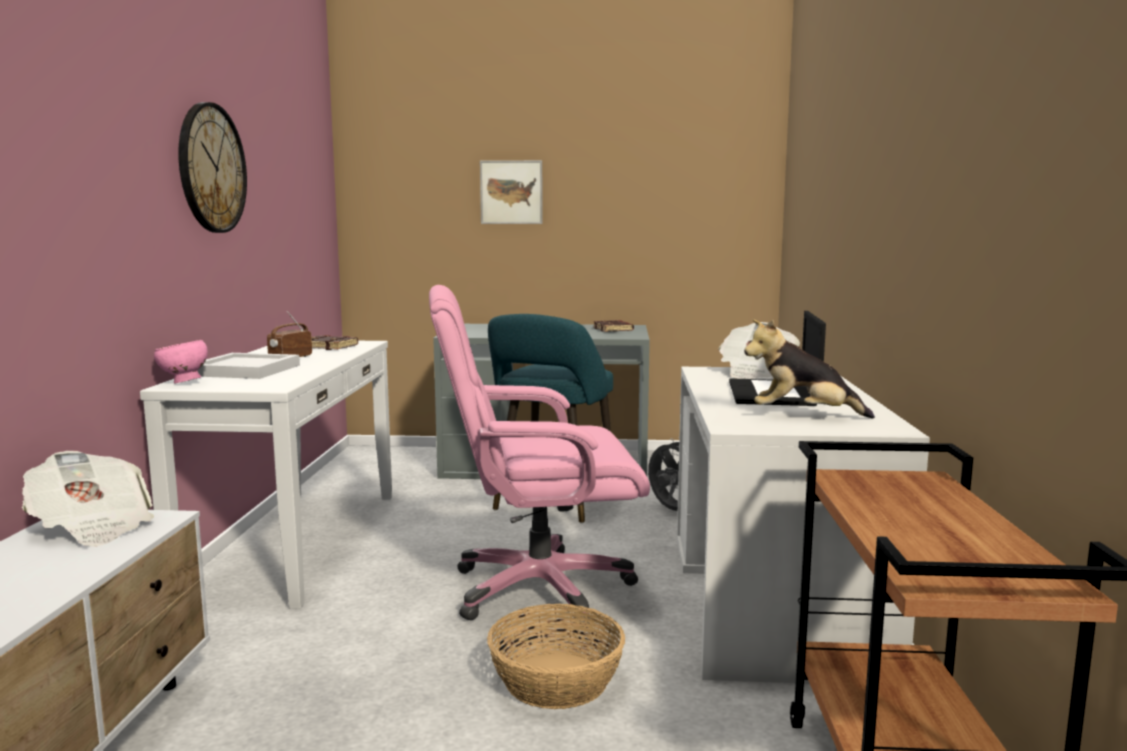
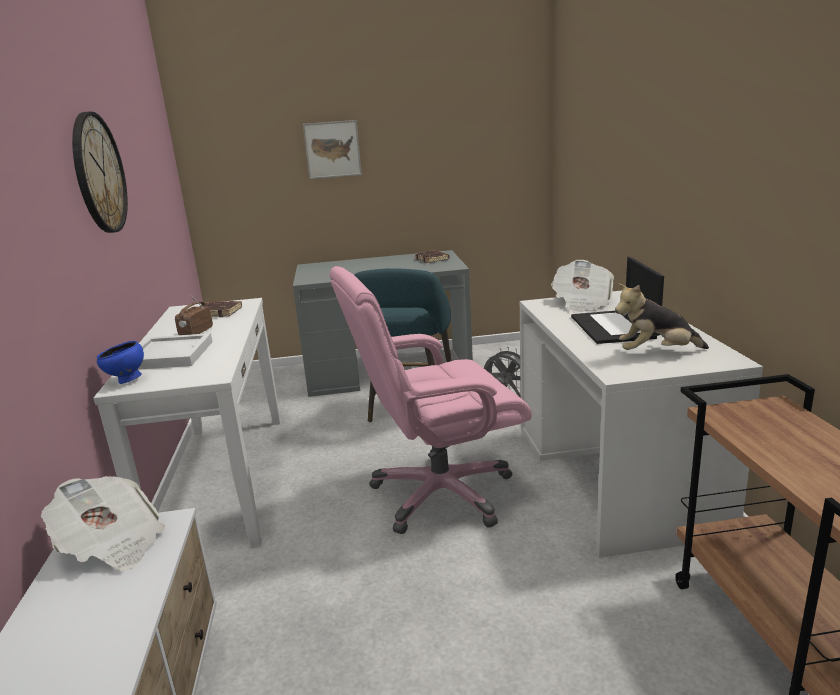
camera: 10 degrees left, 10 degrees up
(183, 383) = (126, 381): pink bowl -> blue bowl
(557, 680) = (495, 578): basket -> none

